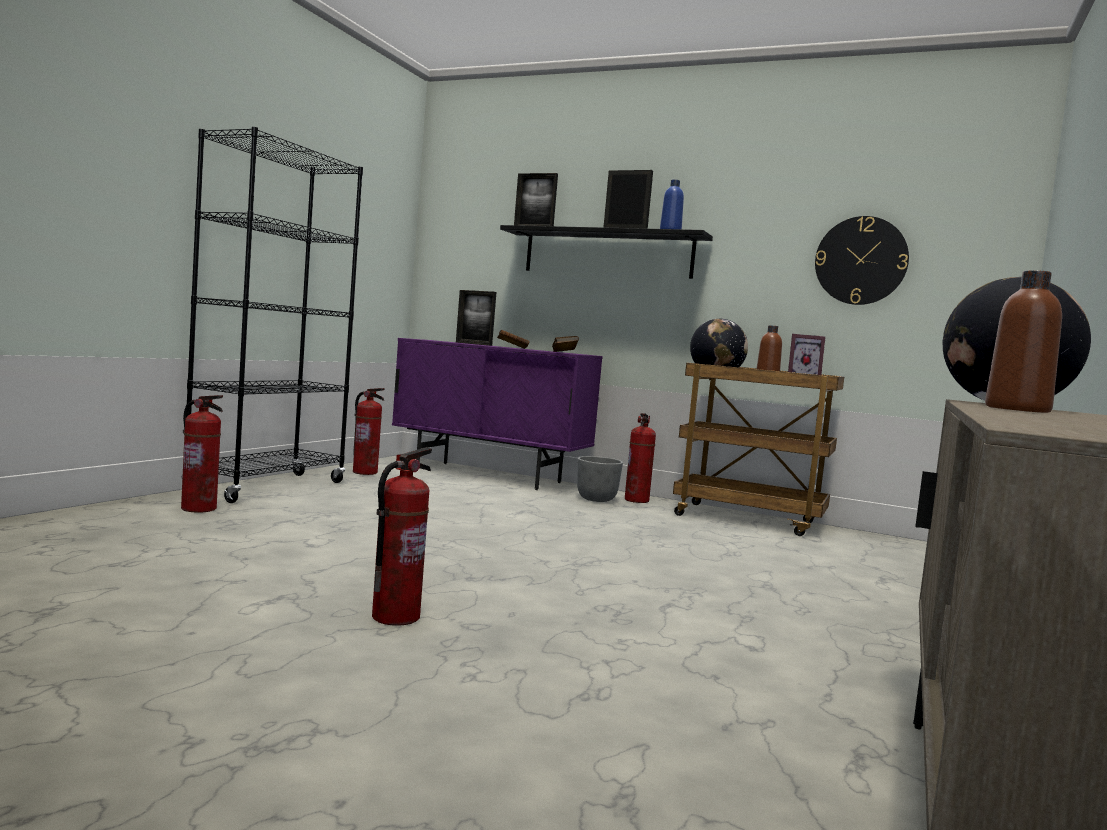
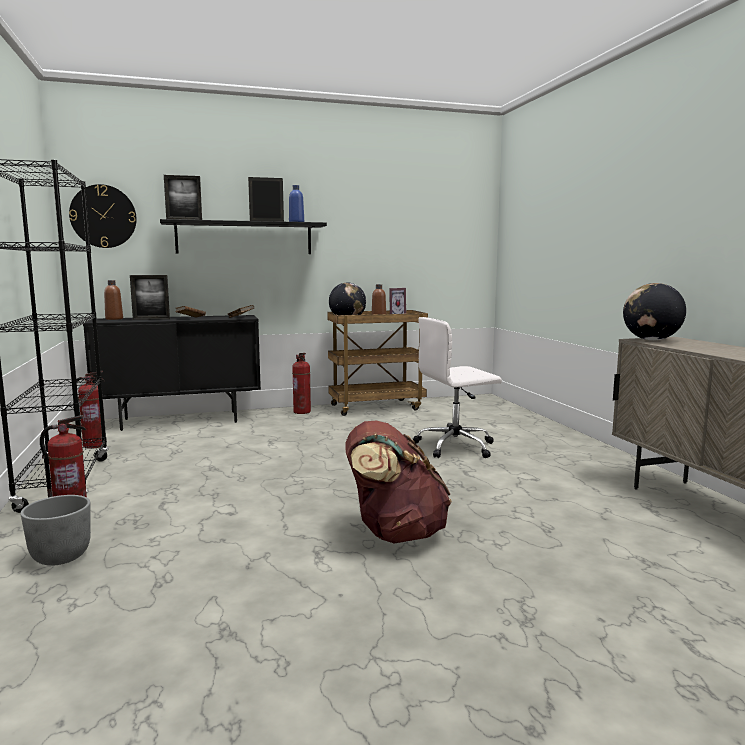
camera: 40 degrees left, 5 degrees up
(395, 617) = (394, 533): fire extinguisher -> brown backpack
(488, 476) = (181, 421): purple cabinet -> black cabinet
(596, 499) = (282, 418): grey planter -> grey planter (60, 558)
(740, 581) = (456, 446): none -> white office chair
(861, 260) = (412, 238): wall clock -> wall clock (103, 216)
(1017, 409) = (689, 346): brown bottle -> brown bottle (114, 319)

